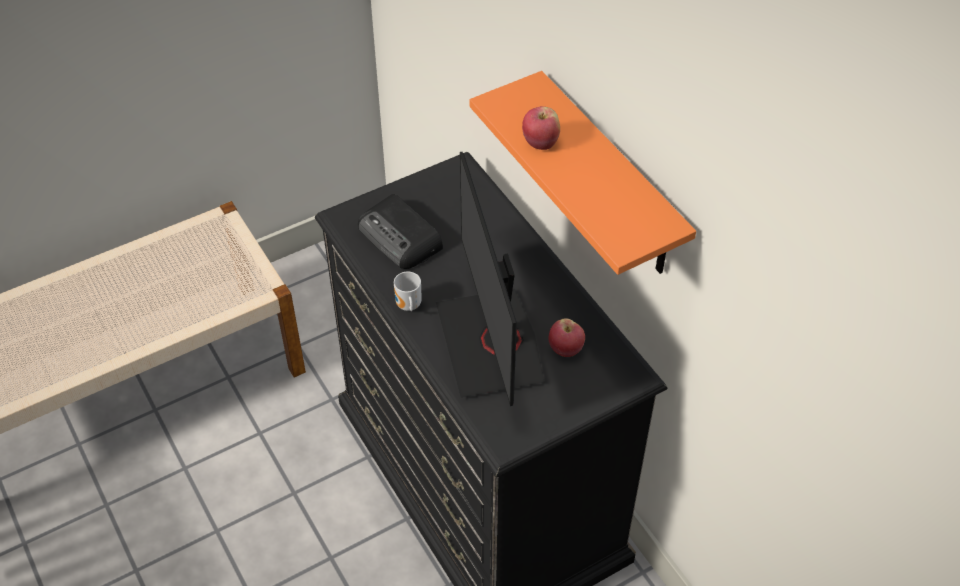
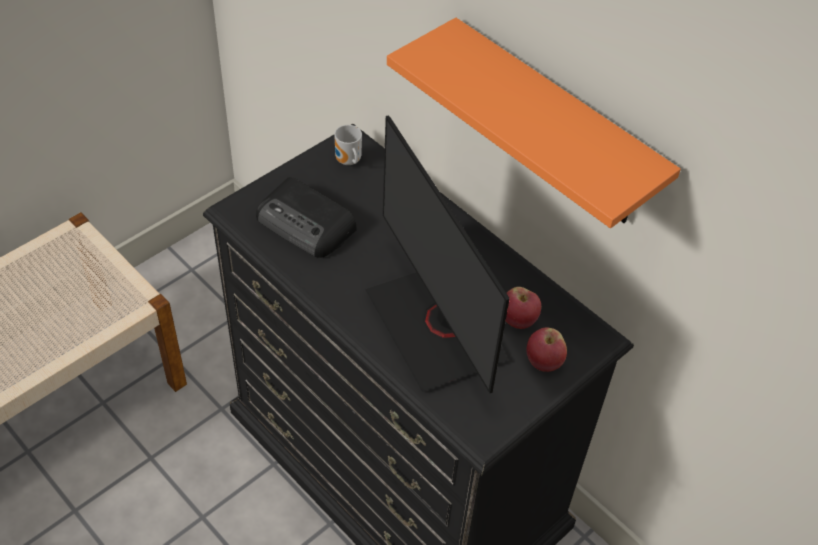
camera: 15 degrees left, 0 degrees up
(408, 306) = (334, 298): mug -> mug (348, 162)
(540, 143) = (481, 94): apple -> apple (543, 362)

